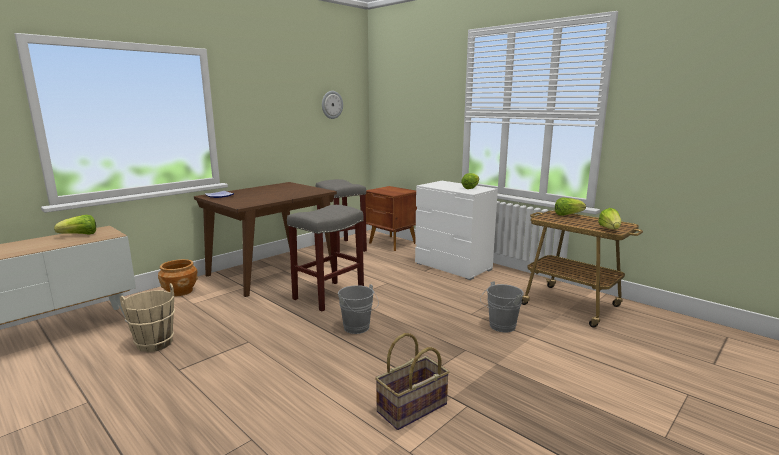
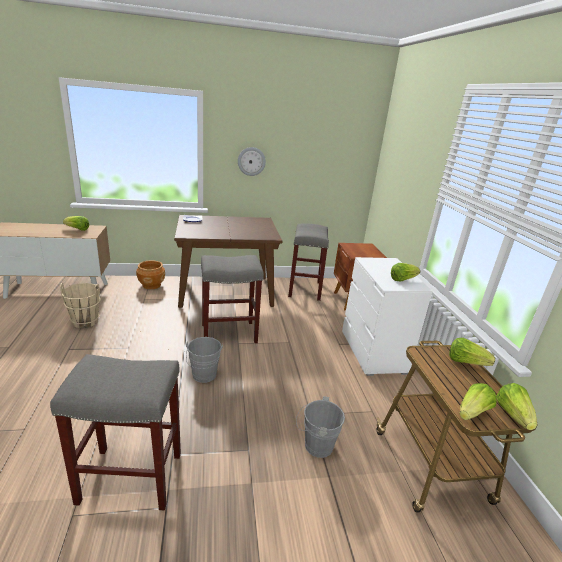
camera: 35 degrees right, 10 degrees up
(331, 104) = (331, 150): wall clock -> wall clock (251, 161)
(412, 408) = (129, 478): basket -> grey stool
(624, 224) = (513, 415): none -> lettuce

